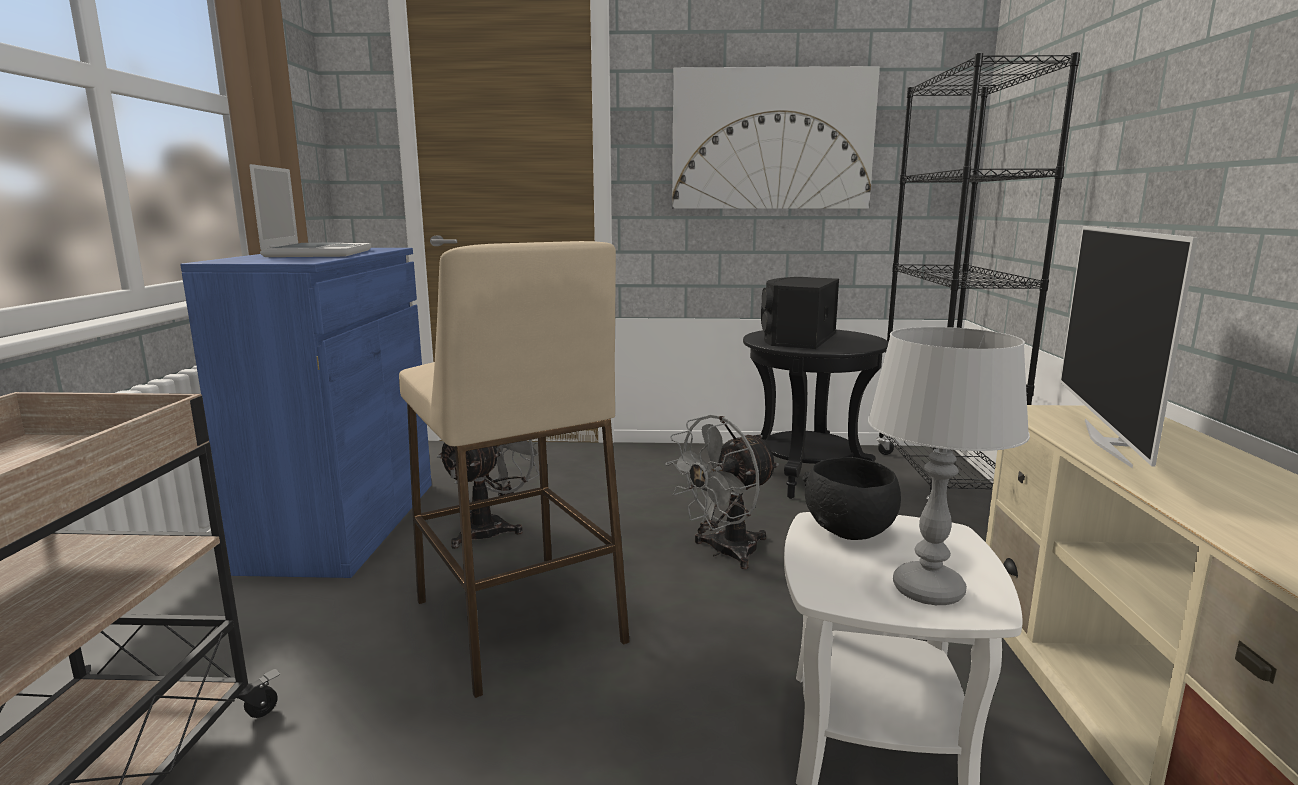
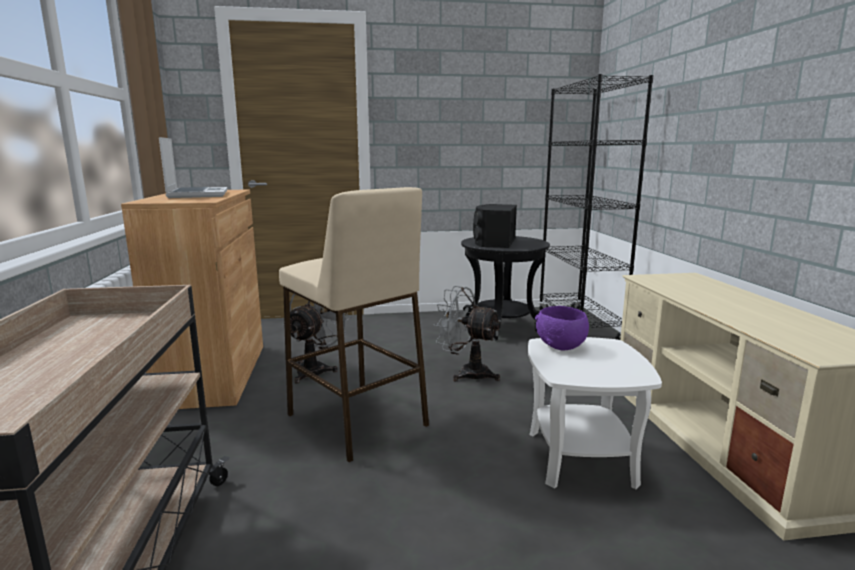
camera: 10 degrees left, 0 degrees up
(344, 524) = (215, 374): blue cabinet -> brown cabinet
(724, 552) = (467, 373): grey fan -> grey fan turned 75 degrees clockwise
(772, 140) = (470, 118): picture -> none
(851, 531) = (561, 346): black bowl -> purple bowl
(929, 590) = (612, 371): grey table lamp -> none
(1109, 442) = (686, 291): television -> none

